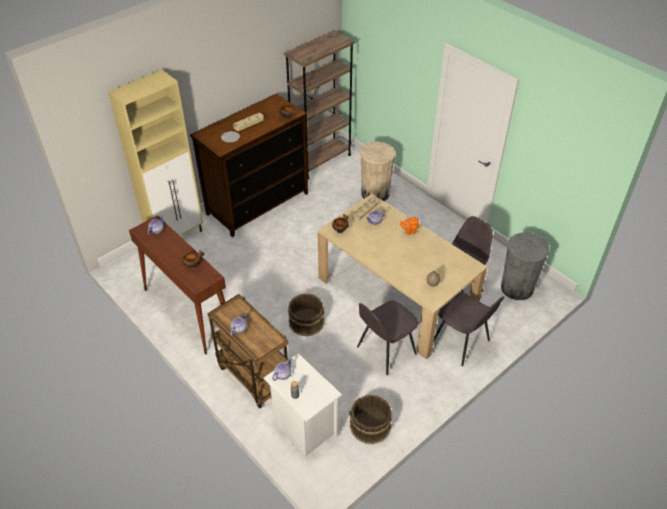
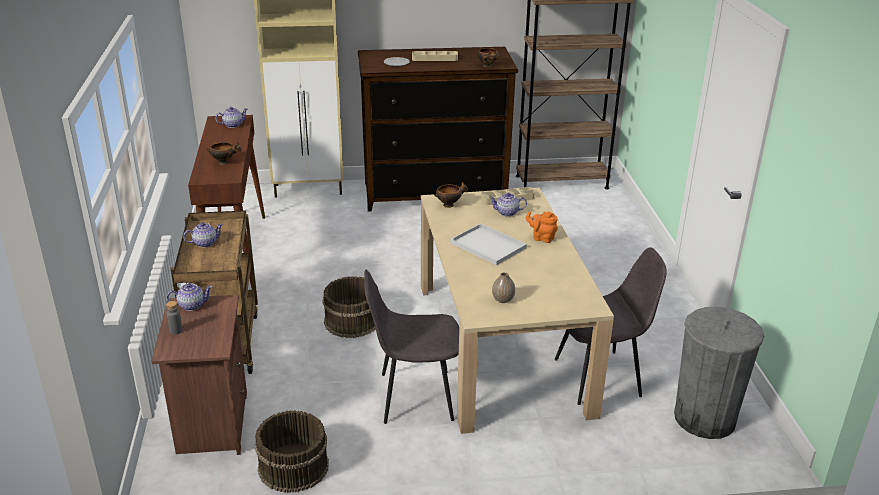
camera: 35 degrees right, 15 degrees down
(303, 428) = (211, 423): white nightstand -> brown nightstand
(375, 193) = (598, 235): beige trash can -> none
(390, 250) = (489, 245): none -> white tray
(461, 343) = (536, 441): grey chair -> none

